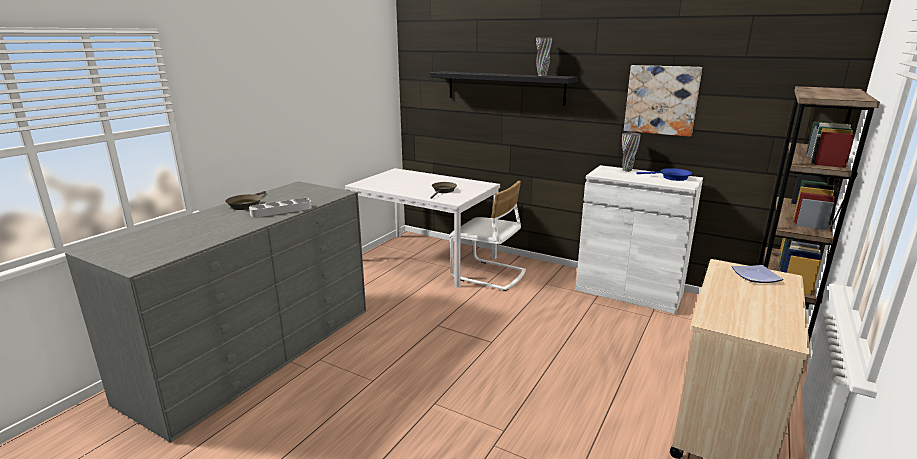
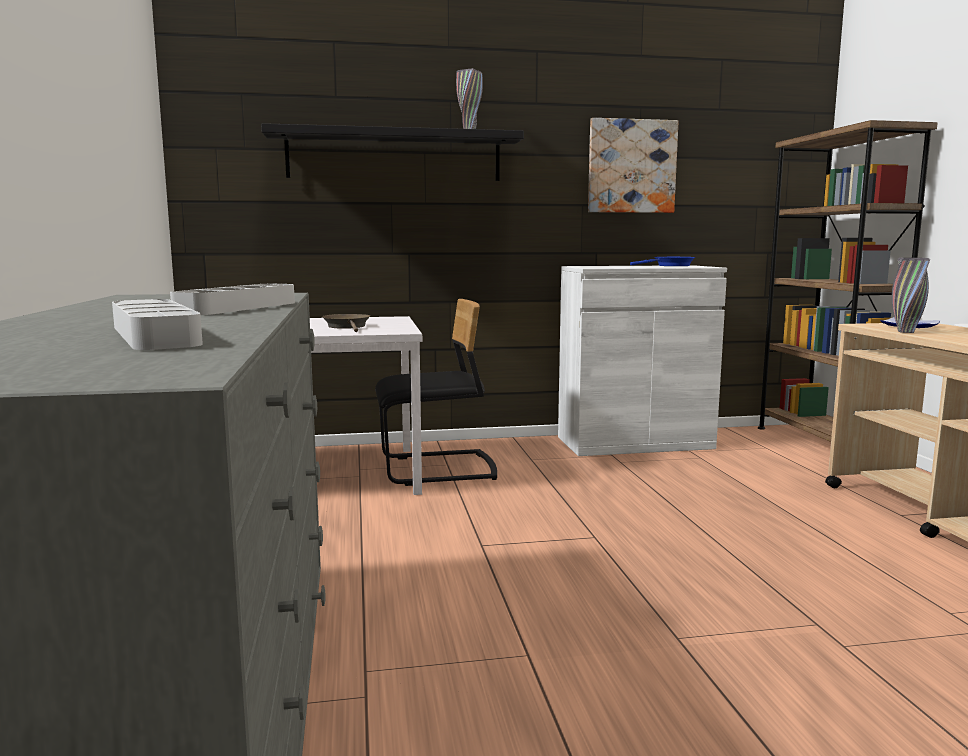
camera: 40 degrees left, 10 degrees down
(199, 235) = (154, 335): none -> grey tray
(246, 205) = (106, 311): brown frying pan -> none
(488, 275) = (437, 469): white chair -> black chair
(627, 170) = (608, 266): grey vase -> grey vase (905, 332)

